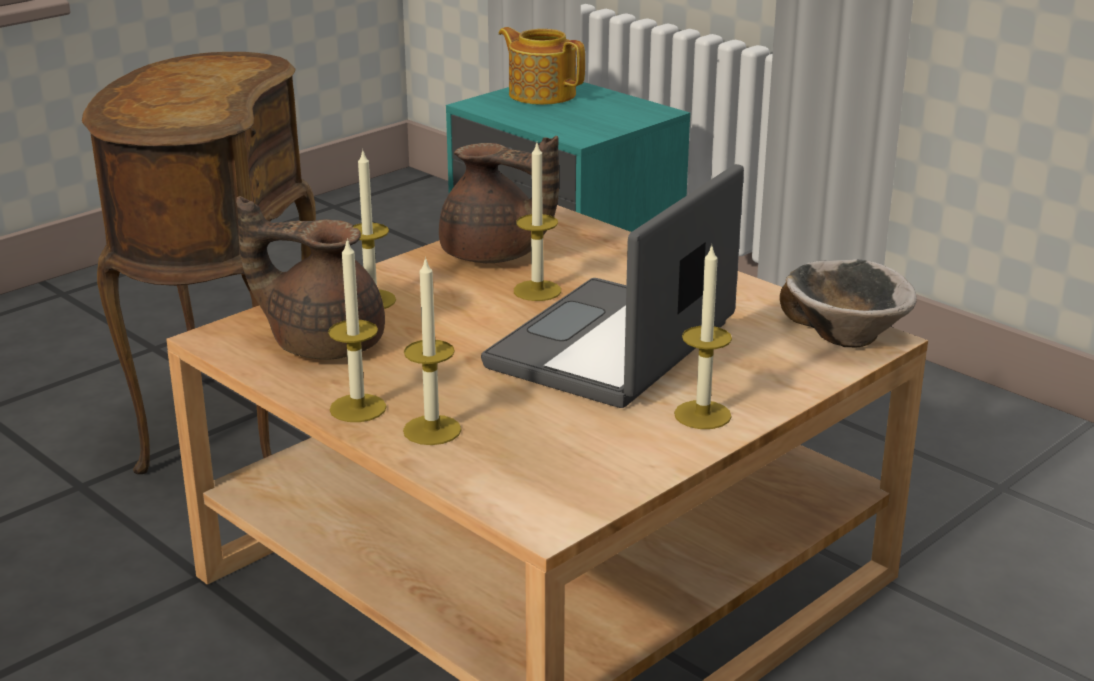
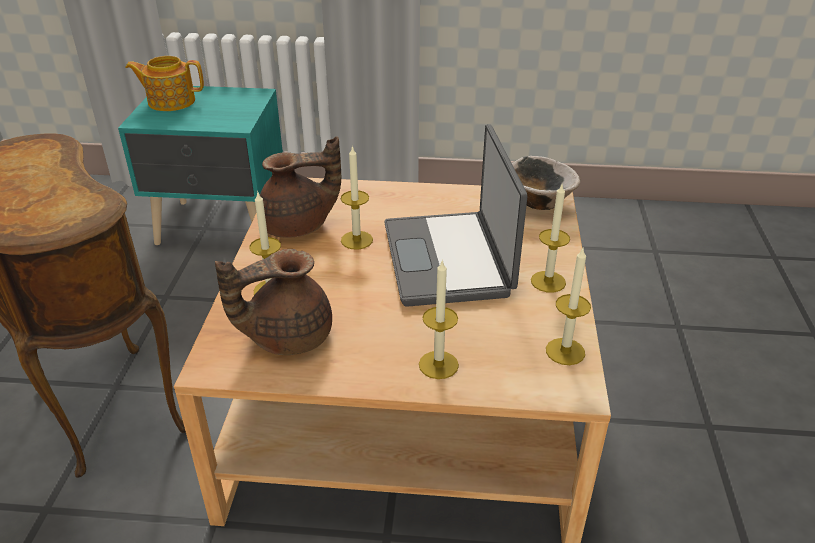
camera: 40 degrees left, 10 degrees up
(358, 408) = (376, 373): candle -> candle (565, 351)

